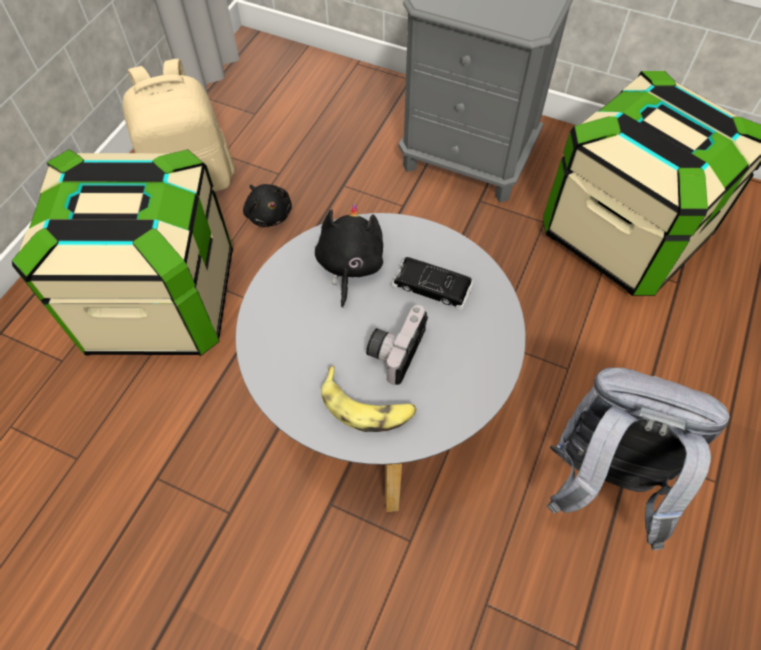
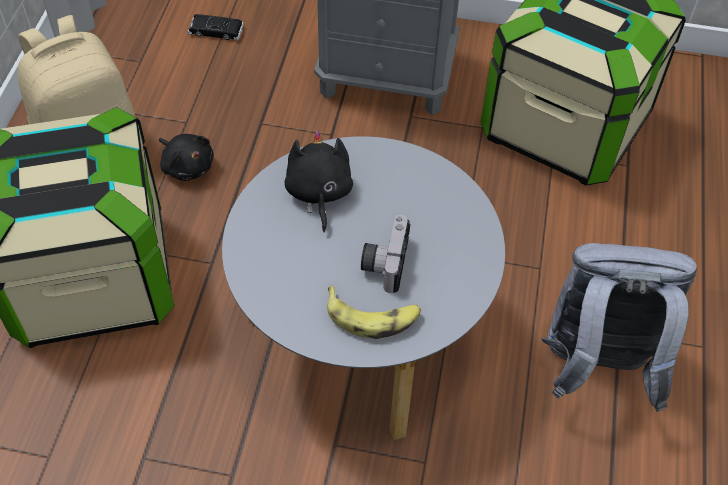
camera: 15 degrees left, 5 degrees down
(432, 286) = (403, 198): black toy car -> black toy car (216, 31)

